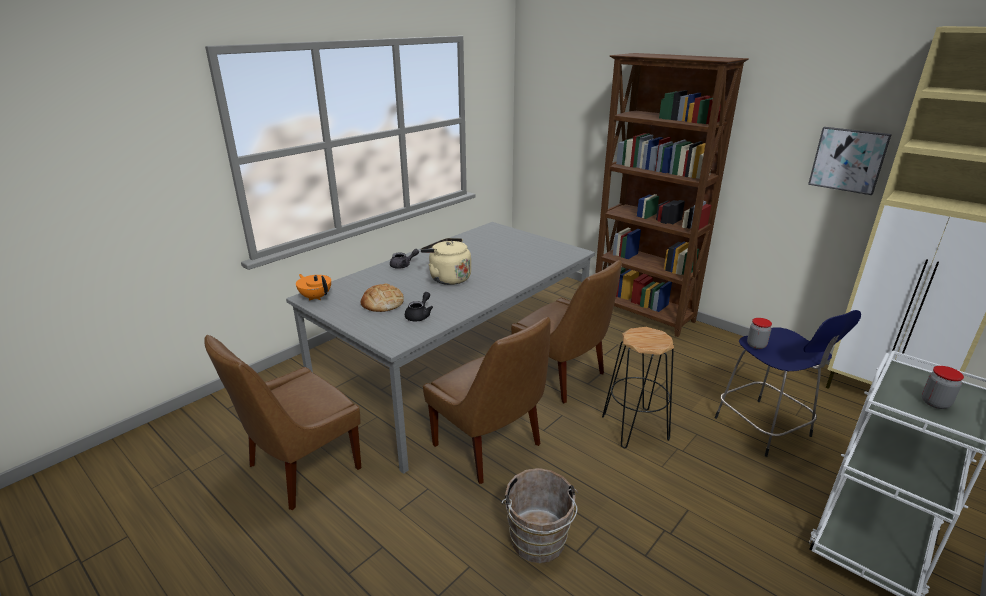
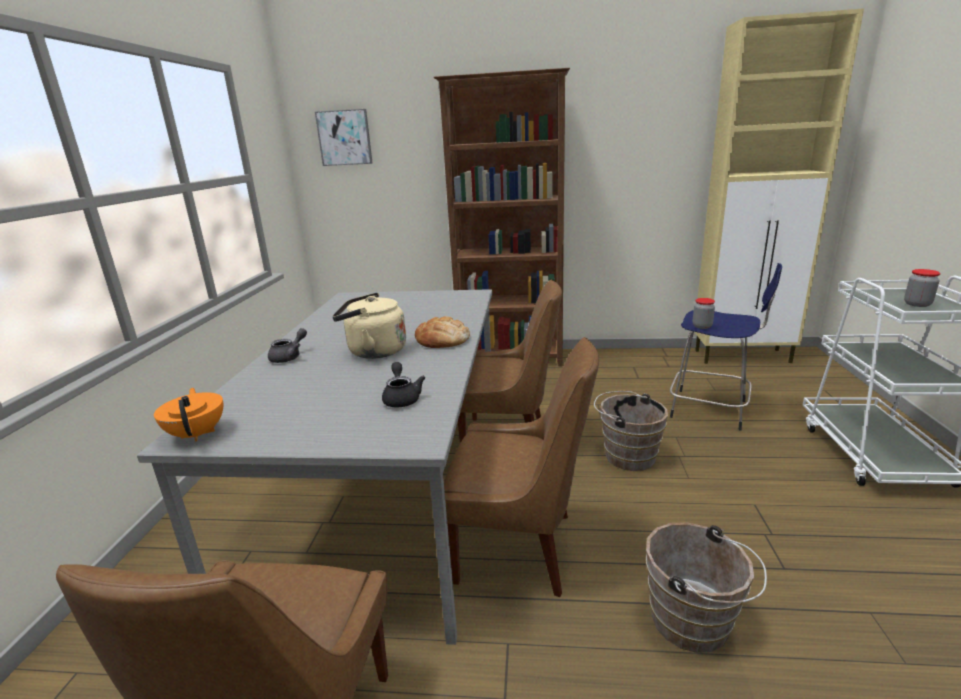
camera: 35 degrees left, 5 degrees down
(316, 297) = (197, 434): orange teapot -> orange teapot turned 60 degrees clockwise
(382, 303) = (324, 403): bread -> bread (442, 340)
(635, 428) = (626, 455): black stool -> brown bucket
(848, 160) = (670, 157): picture -> picture (345, 138)

